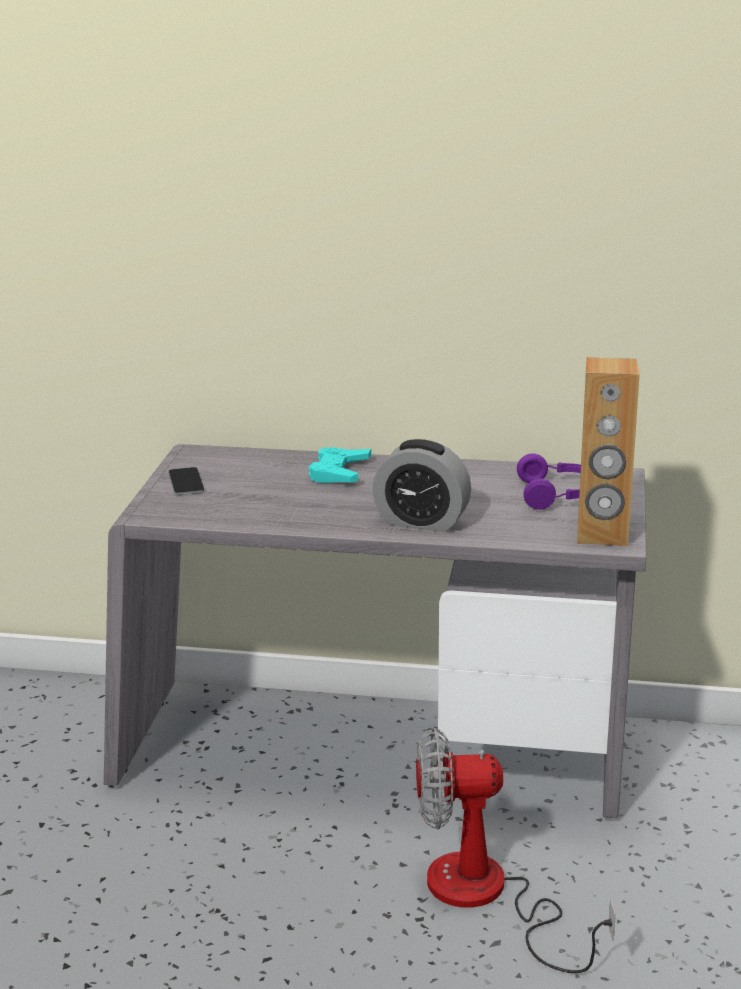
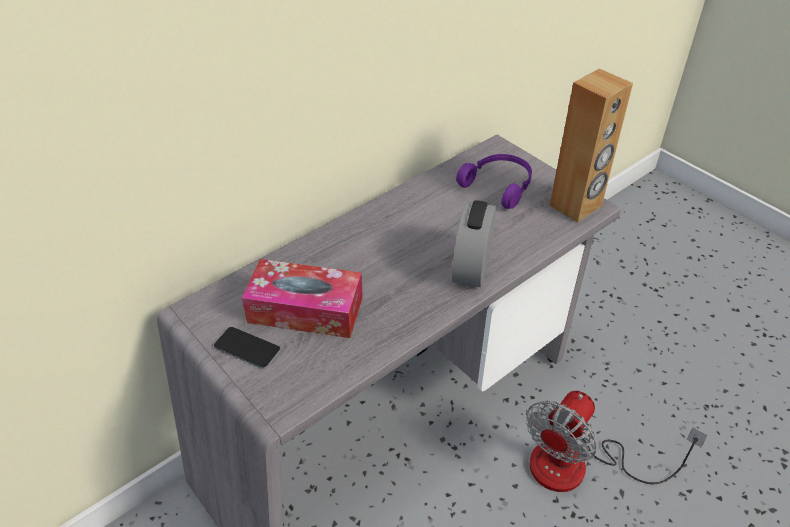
camera: 50 degrees left, 20 degrees up
(257, 484) = (305, 310): none -> tissue box
(339, 472) = (340, 256): turquoise game controller -> none
(421, 522) = (472, 267): alarm clock -> alarm clock turned 135 degrees clockwise

